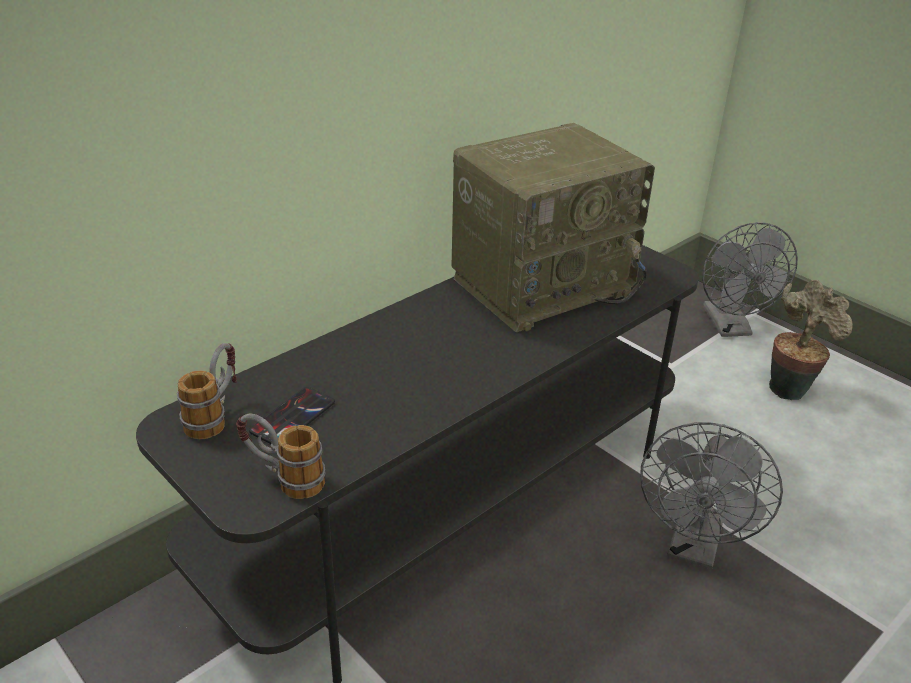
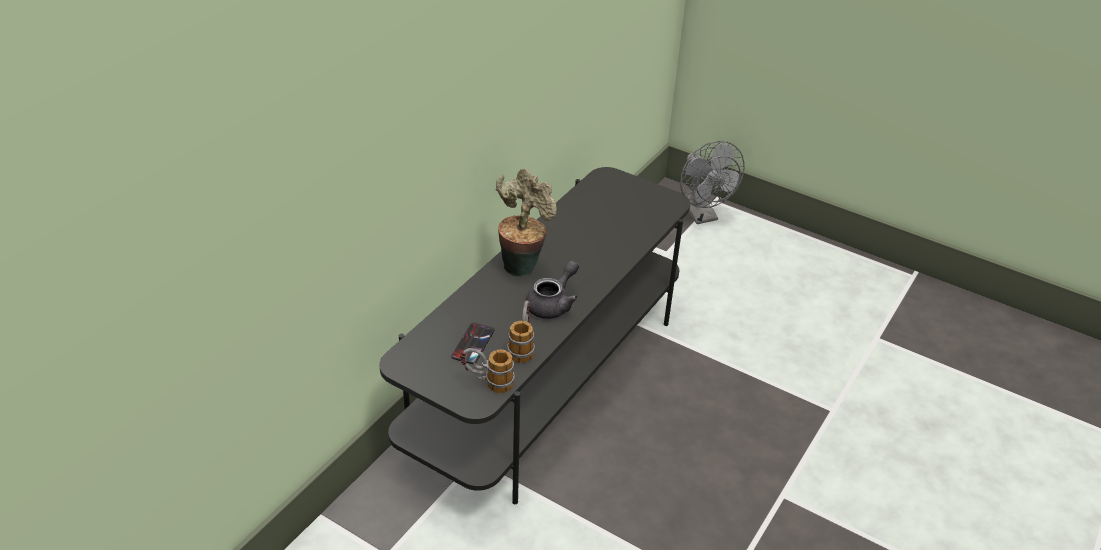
camera: 15 degrees left, 5 degrees up
(215, 415) = (424, 350): mug -> mug (522, 346)
(441, 380) = (553, 304): none -> grey teapot
(543, 284) = (591, 222): radio -> none
(694, 548) = (710, 381): grey fan -> none
(790, 387) = (751, 257): potted plant -> potted plant (522, 264)

